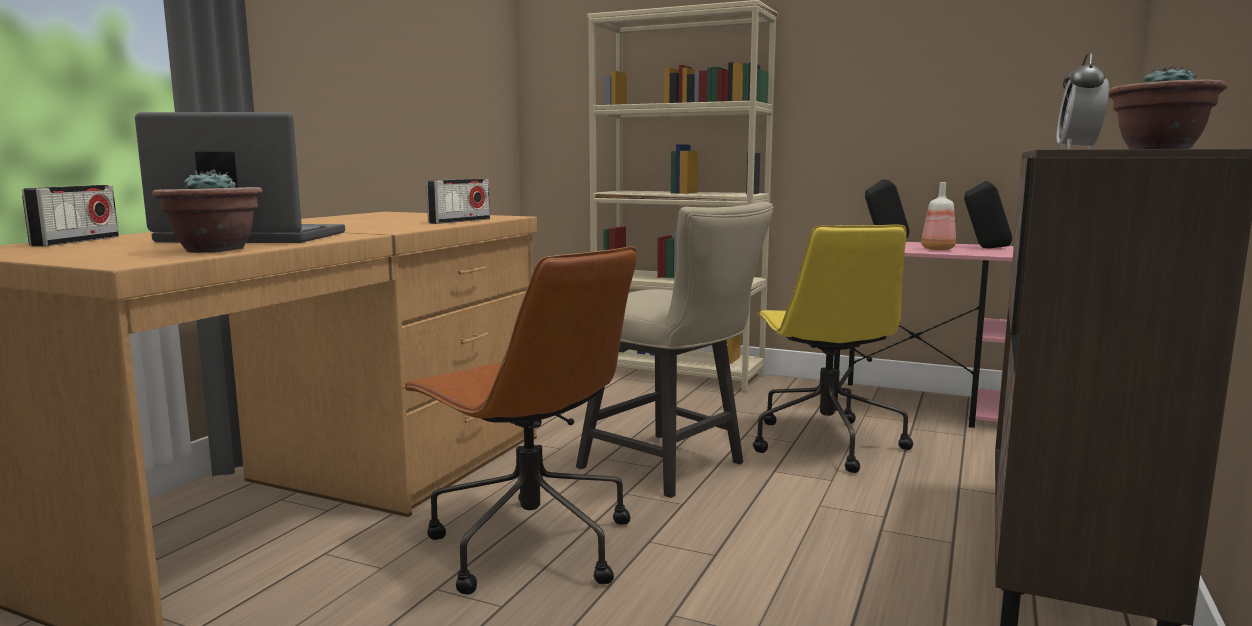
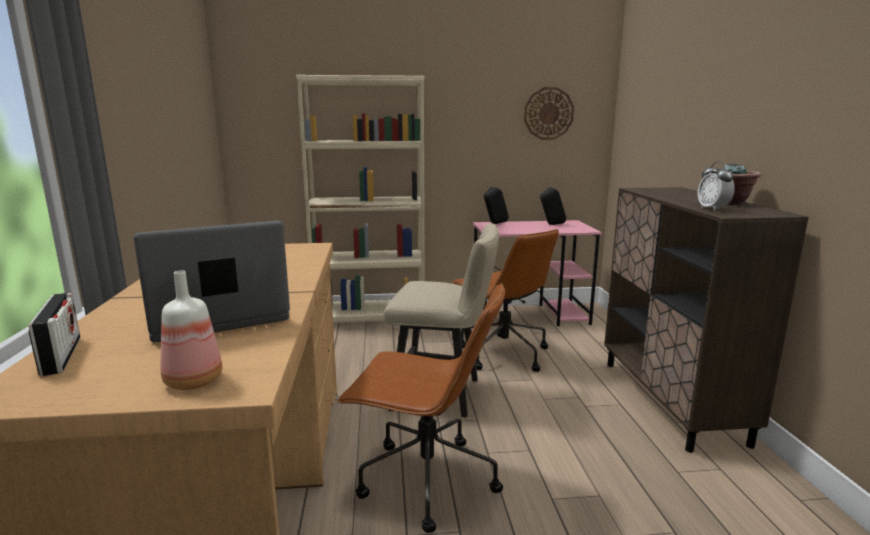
camera: 30 degrees left, 5 degrees up
(214, 250) = (251, 347): potted plant -> none
(460, 221) = (301, 259): radio -> none
(824, 442) = (502, 353): yellow office chair -> brown office chair
(937, 249) = (532, 228): bottle -> bottle (193, 382)
(999, 55) = (548, 113): none -> wall clock

